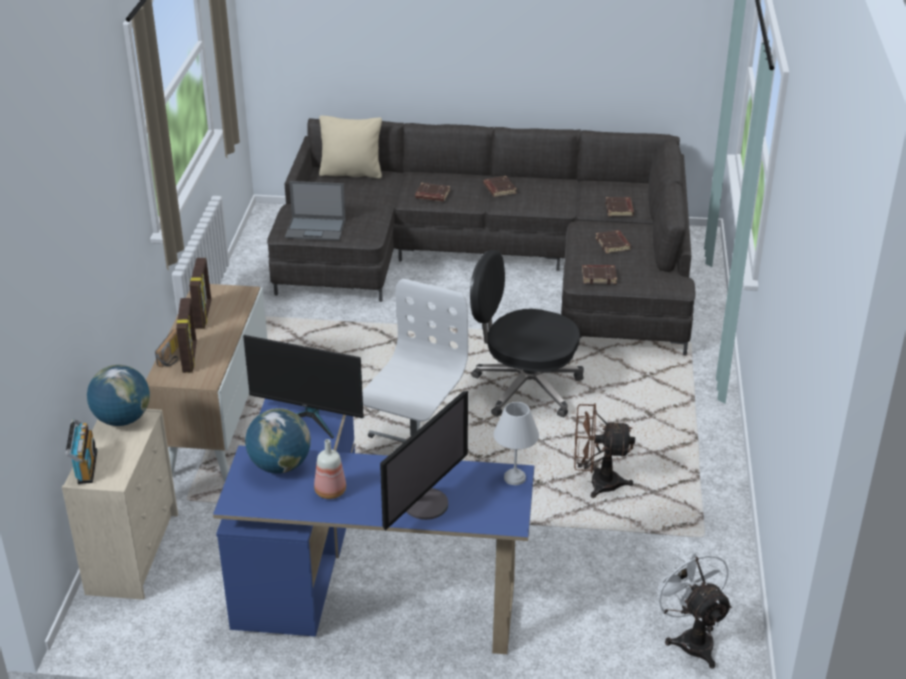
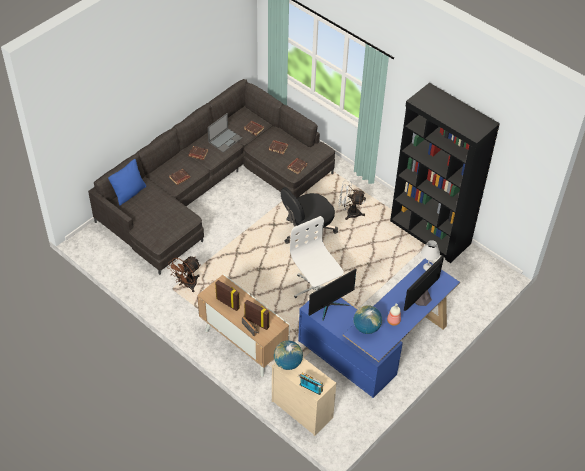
camera: 55 degrees left, 15 degrees up
(316, 229) = (168, 231): laptop -> laptop (225, 140)
(351, 173) = (129, 193): beige pillow -> blue pillow
(425, 503) = (421, 298): monitor -> monitor turned 120 degrees counterclockwise
(596, 483) = (382, 248): brown fan -> brown fan (187, 285)
(691, 639) = (477, 273): white fan -> white fan (349, 213)
(708, 526) = (430, 233): none -> black bookcase

